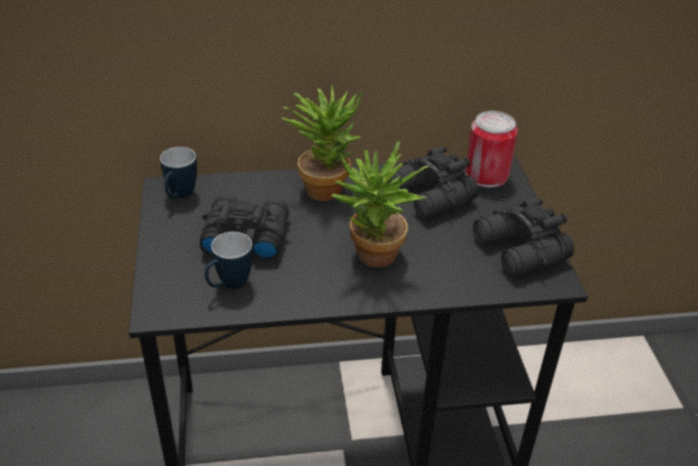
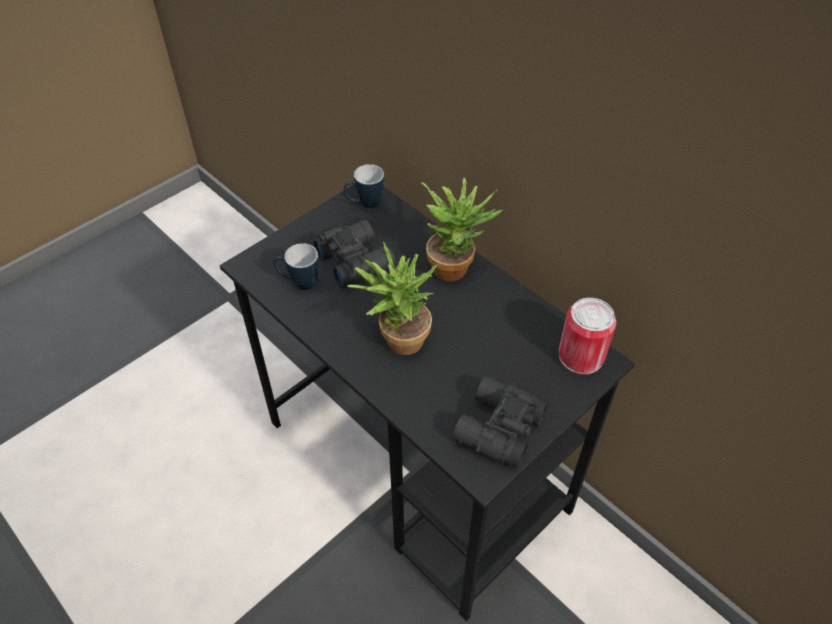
camera: 55 degrees right, 10 degrees up
(429, 197) = (508, 335): black binoculars -> none

